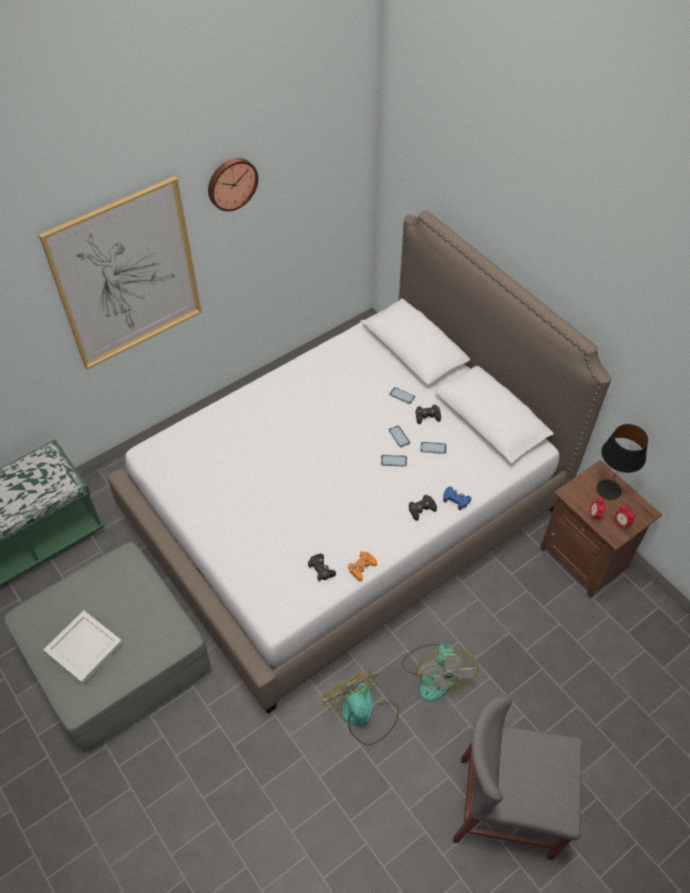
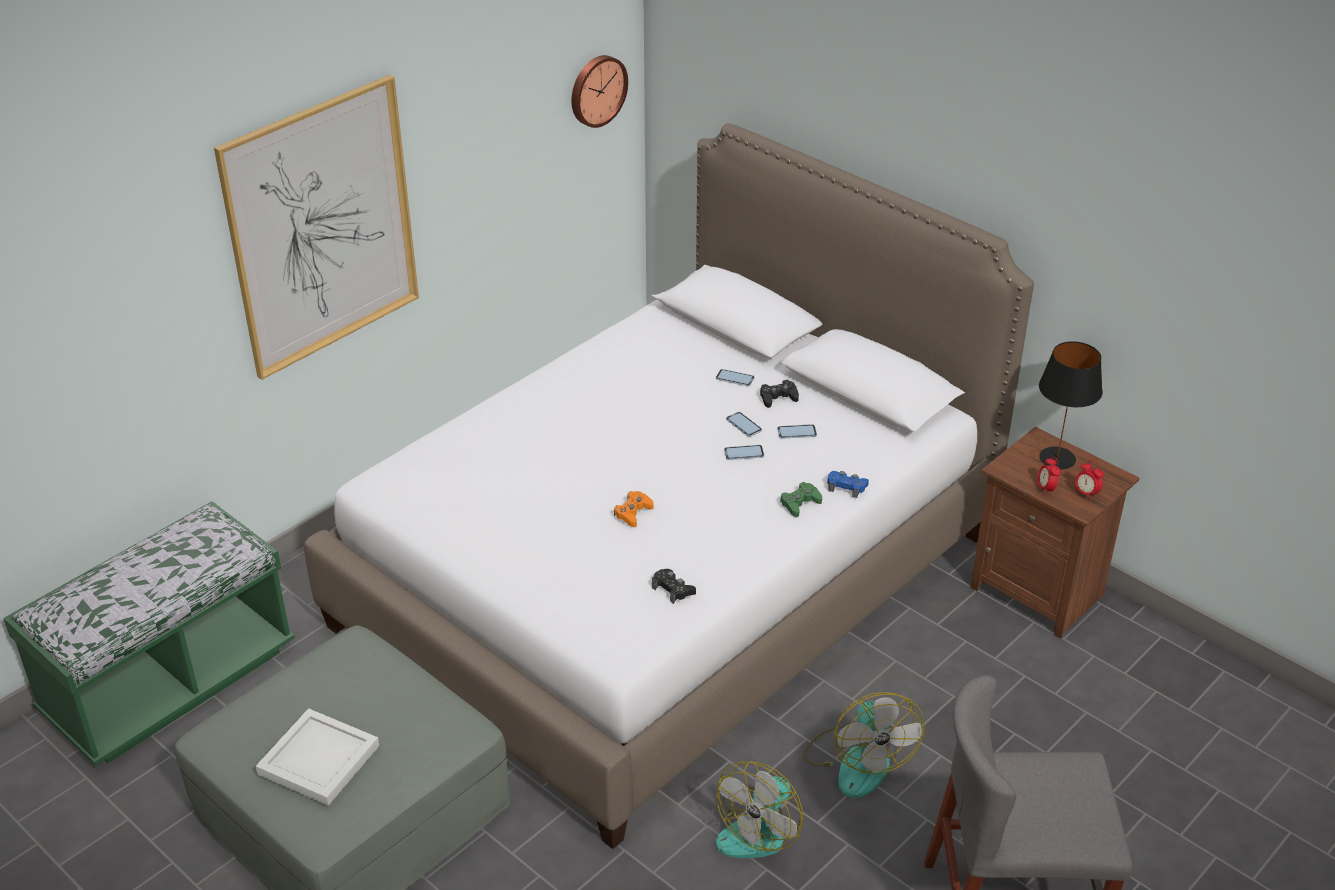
camera: 10 degrees left, 15 degrees down
(231, 183) = (460, 93): wall clock -> wall clock (596, 90)
(362, 567) = (732, 580): orange game controller -> orange game controller (633, 513)
(363, 714) = (760, 829): fan -> fan turned 105 degrees counterclockwise
(421, 509) = (800, 503): black game controller -> green game controller

